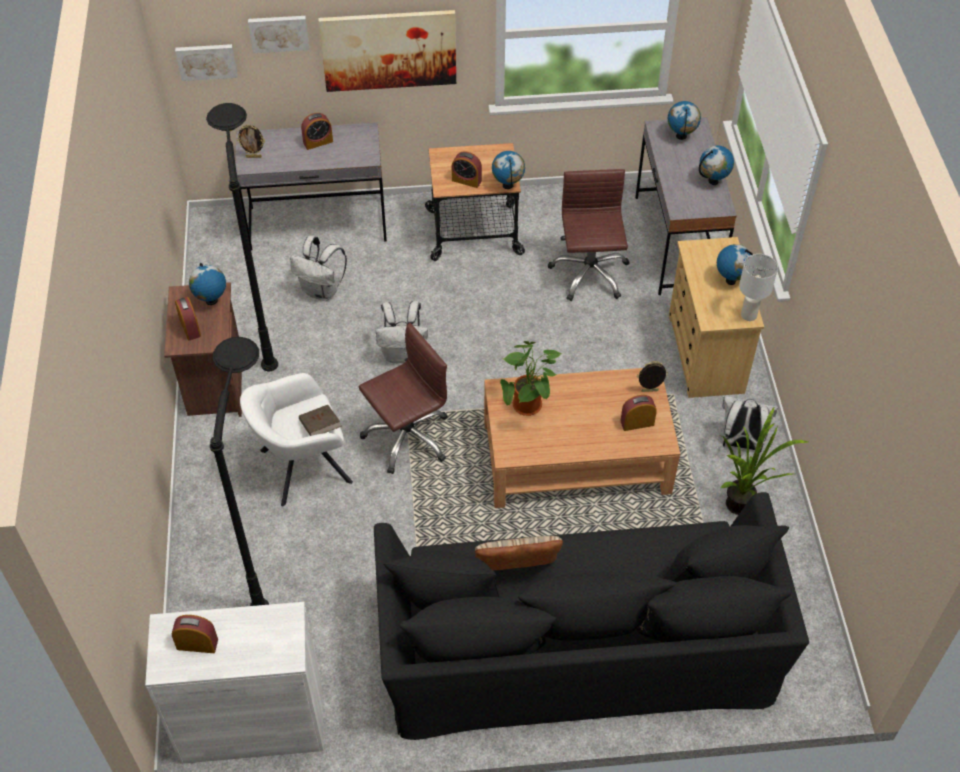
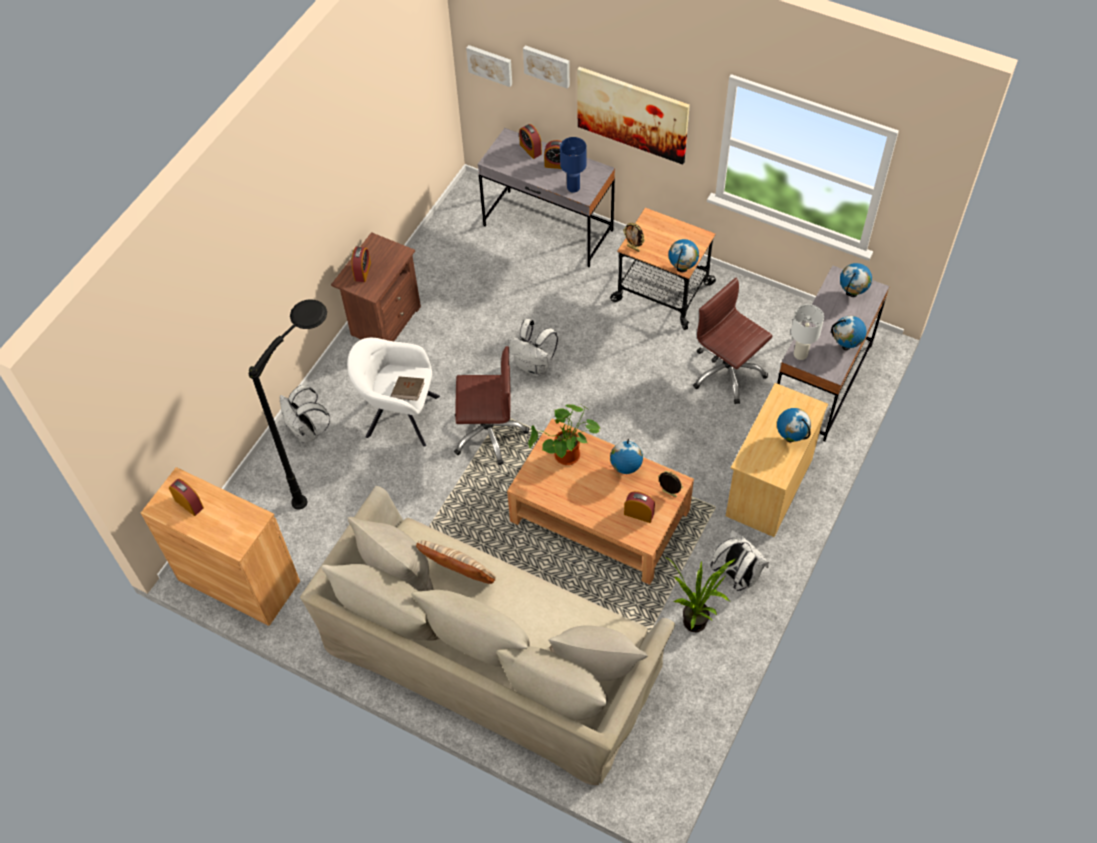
camera: 35 degrees right, 5 degrees up
(211, 301) = (391, 258): globe -> globe (625, 470)
(252, 724) = (239, 580): white cabinet -> brown cabinet
(254, 156) = (501, 155): picture frame -> picture frame (633, 248)
(265, 324) = (452, 291): black floor lamp -> none
(322, 291) = (511, 285): white backpack -> white backpack (307, 432)
(351, 155) = (573, 187): none -> blue table lamp
(466, 180) = (653, 249): alarm clock -> alarm clock (530, 149)
(576, 642) = (491, 654): black sofa -> beige sofa
(589, 274) = (727, 372): brown office chair -> brown office chair turned 75 degrees counterclockwise
(749, 315) = (781, 474): white table lamp -> white table lamp (801, 354)

